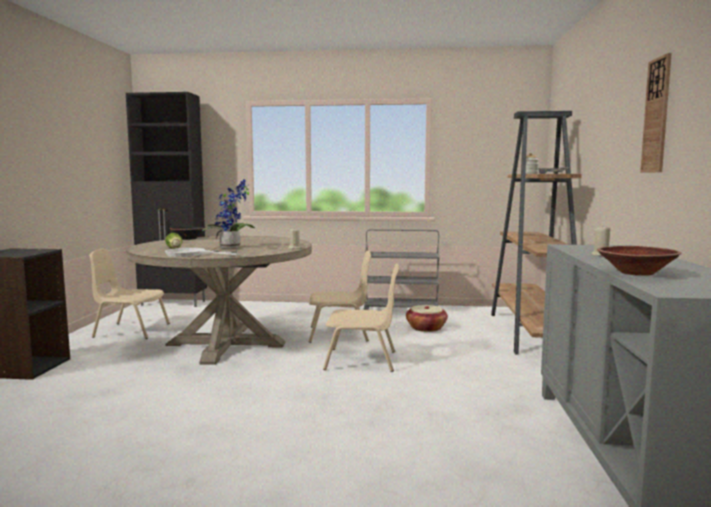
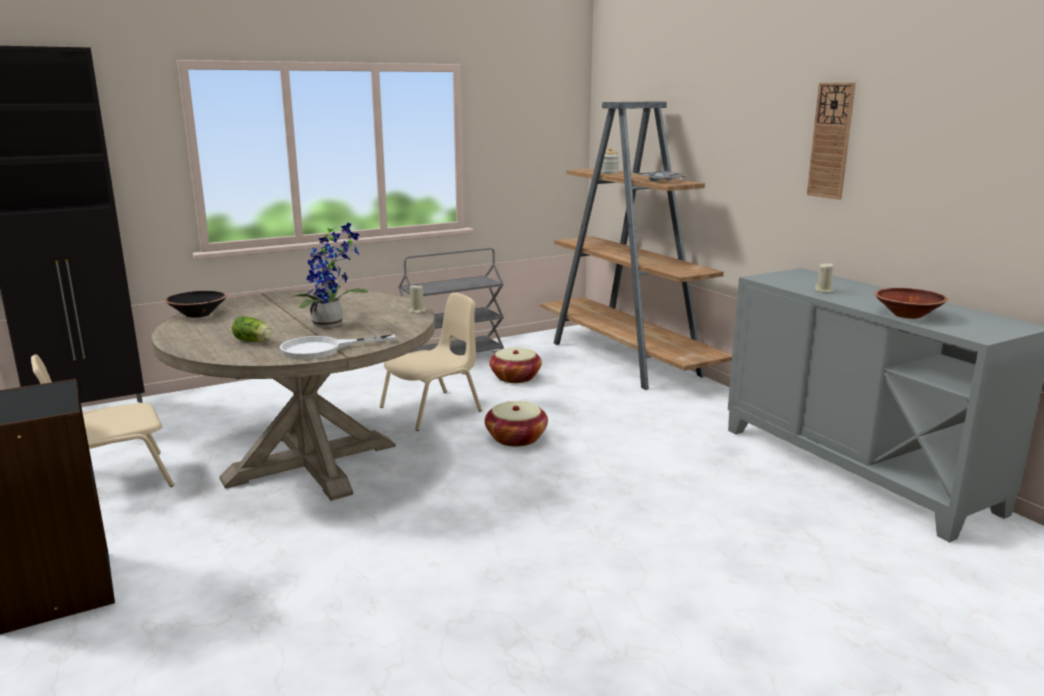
camera: 35 degrees left, 10 degrees up
(362, 360) = (516, 438): beige chair -> basket

